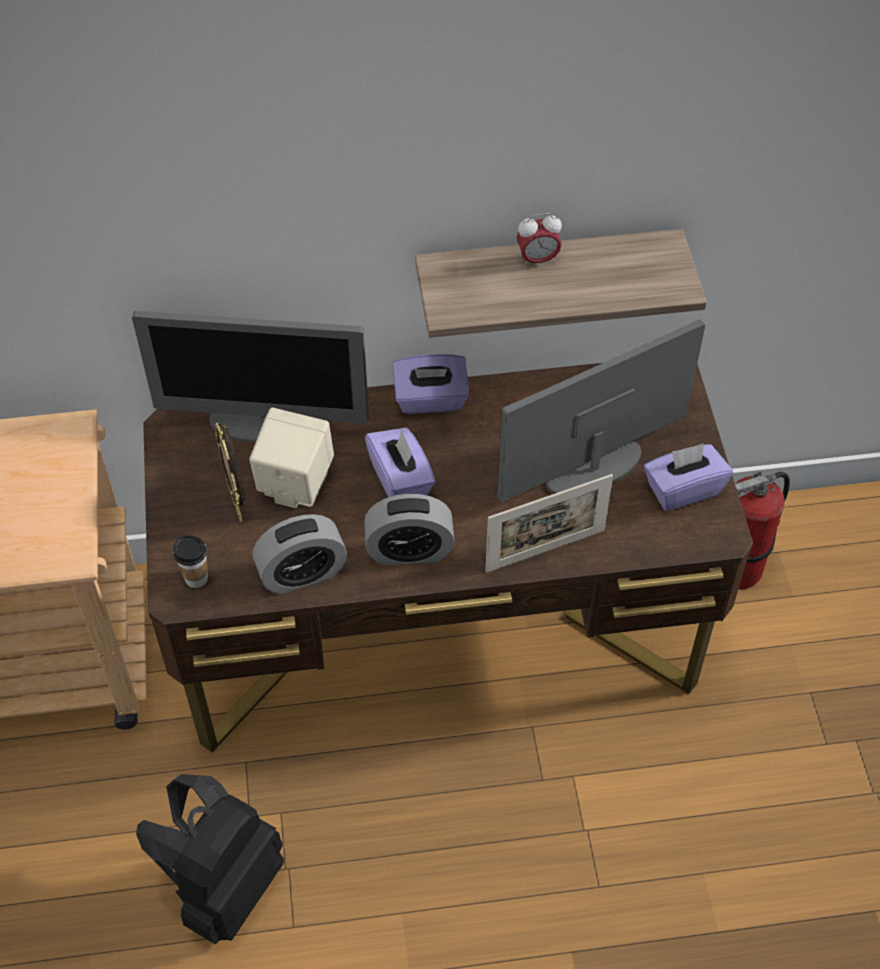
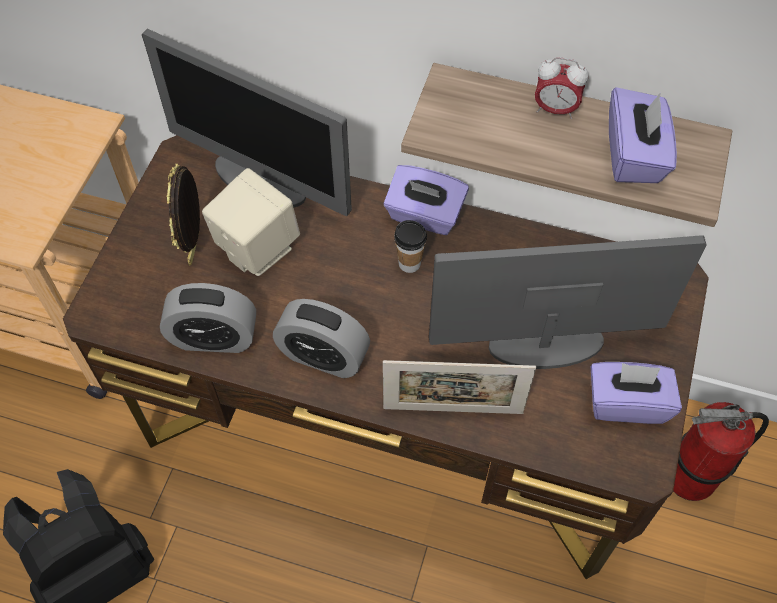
camera: 25 degrees right, 5 degrees up
(196, 578) = (120, 303): cup -> cup (409, 263)
(401, 479) = (354, 282): purple tissue box -> purple tissue box (634, 155)

